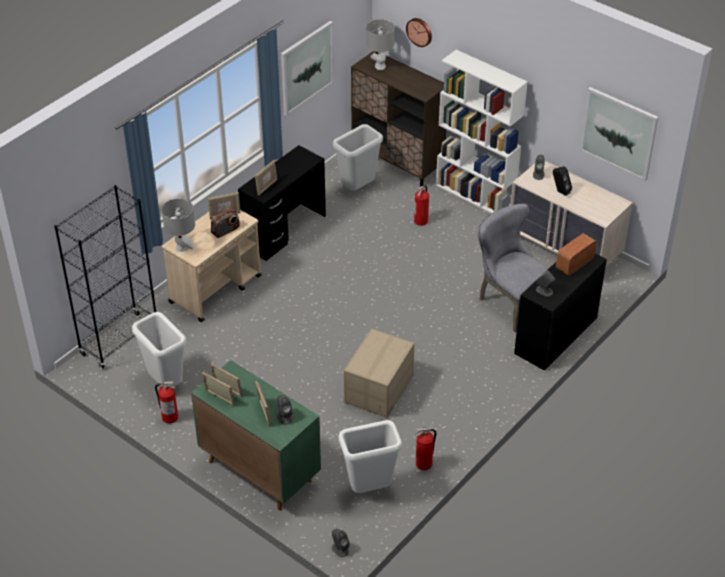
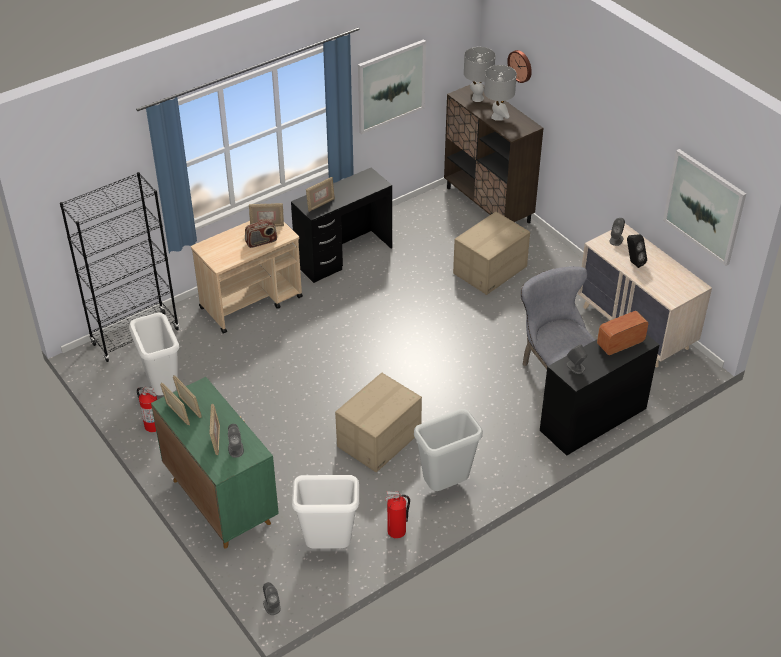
camera: 15 degrees right, 0 degrees up
(182, 247) = (210, 251): grey table lamp -> grey table lamp (497, 117)
(358, 189) = (436, 226): grey trash can -> grey trash can (445, 486)
(421, 221) = (490, 270): fire extinguisher -> cardboard box
(475, 196) = (558, 254): white bookcase -> none

